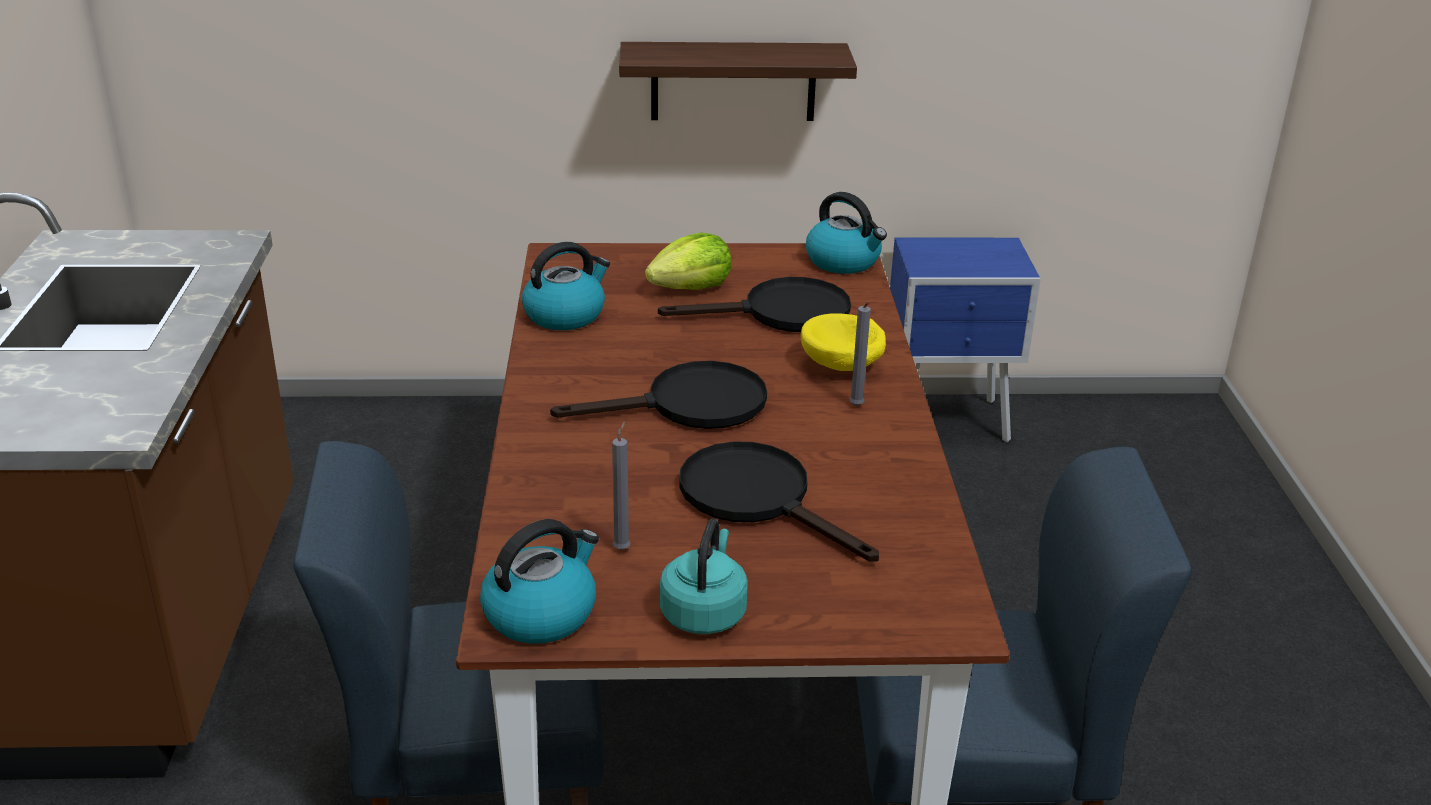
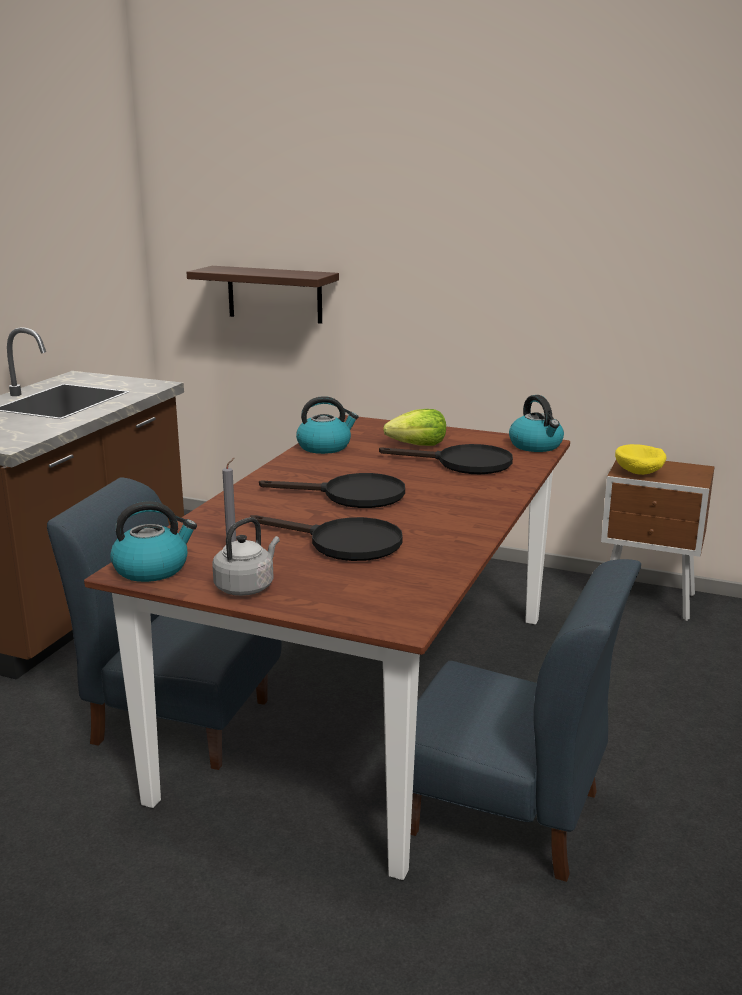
camera: 25 degrees right, 10 degrees down
(704, 612) = (246, 587): turquoise kettle -> grey kettle
(733, 81) = (507, 331): shelf -> shelf (274, 294)
(758, 498) = (343, 543): black frying pan -> black frying pan turned 135 degrees clockwise
(842, 367) = (474, 493): yellow bowl -> yellow bowl (639, 473)
(856, 407) = (461, 512): grey candle -> none
(949, 423) = (649, 601): blue nightstand -> brown nightstand

